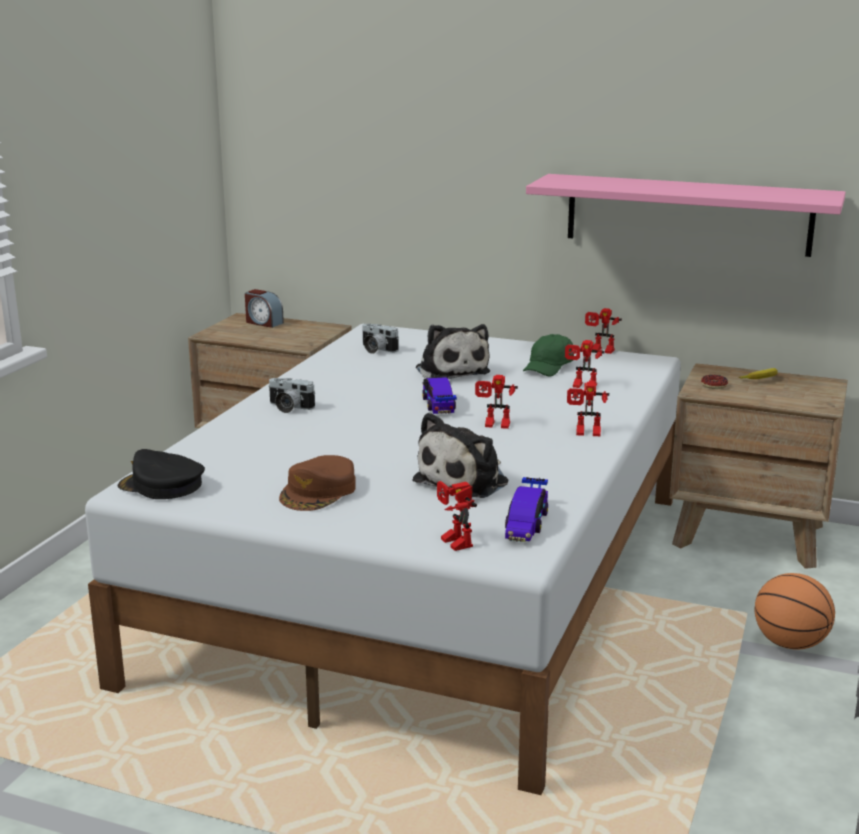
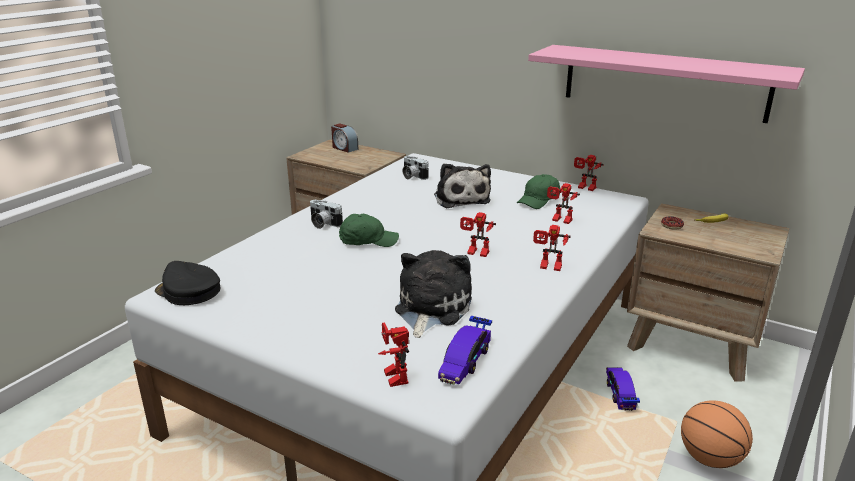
camera: 10 degrees right, 5 degrees up
(319, 492) = (306, 309): brown cap -> none
(356, 422) = (368, 241): none -> green cap
(438, 403) = (439, 228): toy car -> toy car (620, 392)
(466, 481) = (430, 308): plush toy -> plush toy turned 150 degrees clockwise

